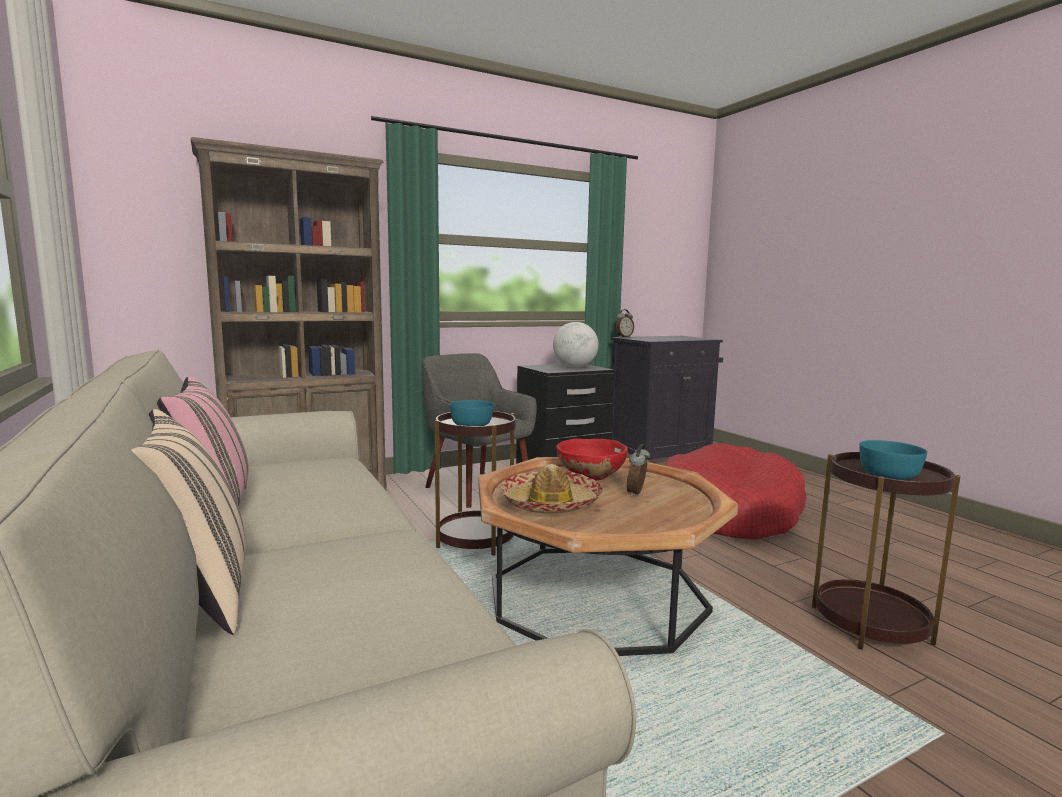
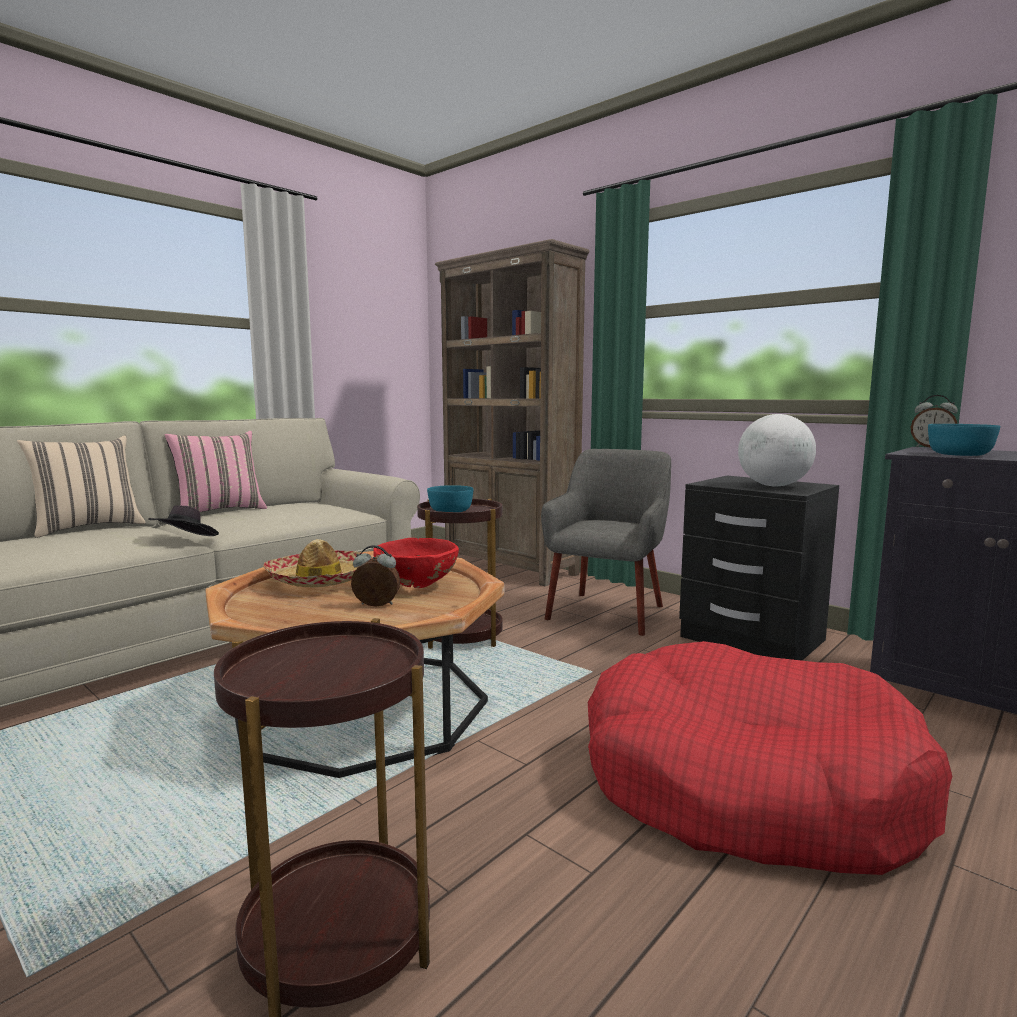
camera: 70 degrees right, 0 degrees up
(392, 532) = (185, 541): none -> black hat
(890, 475) = (308, 668): turquoise bowl -> turquoise bowl (959, 454)

